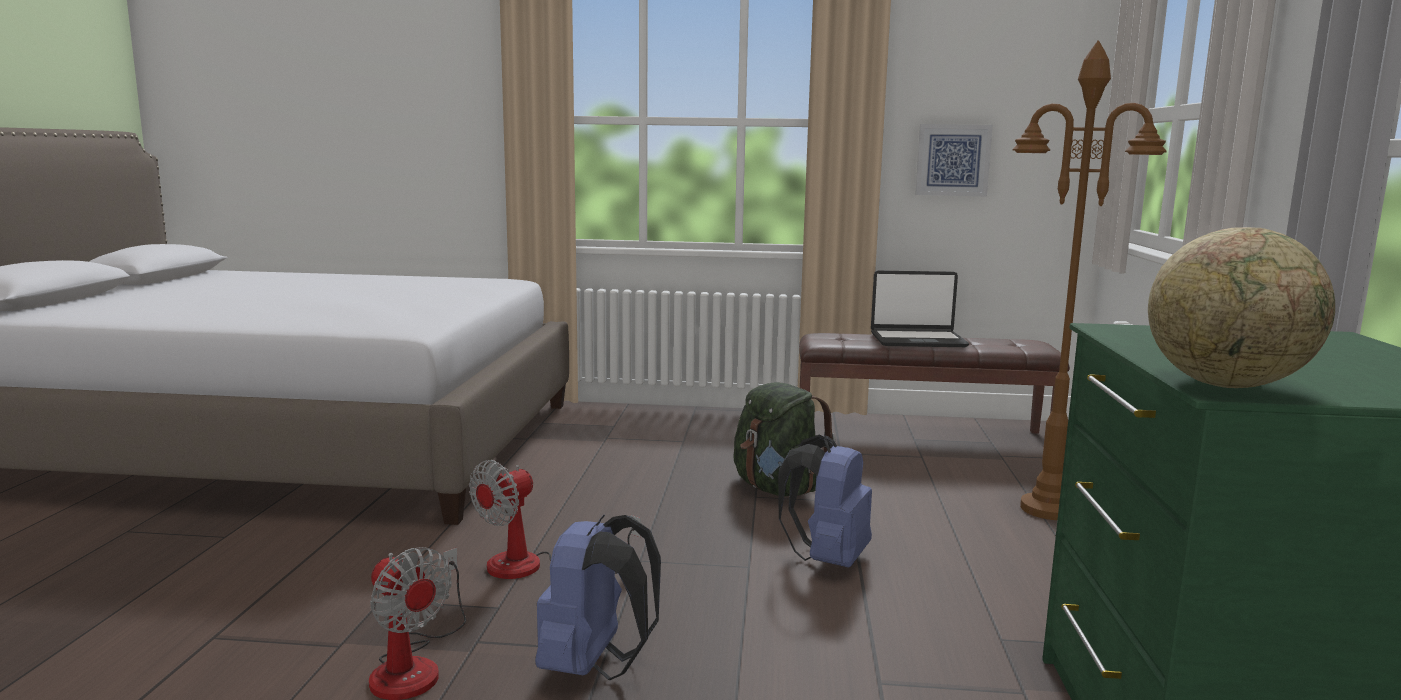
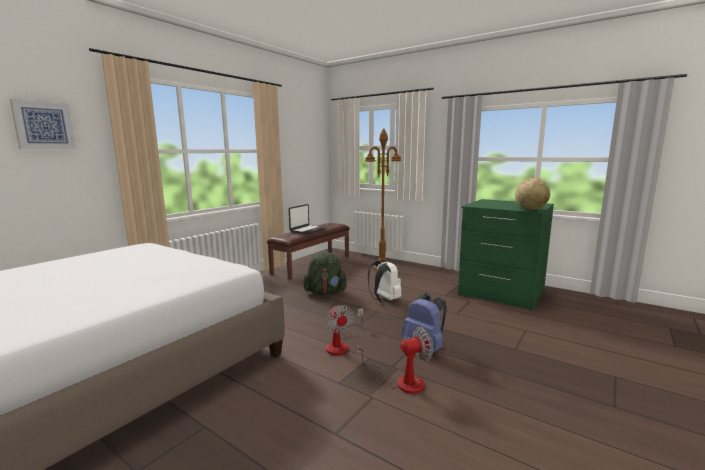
camera: 60 degrees left, 0 degrees up
(827, 559) = (384, 300): blue backpack -> white backpack
(953, 160) = (294, 164): picture -> picture (44, 125)

